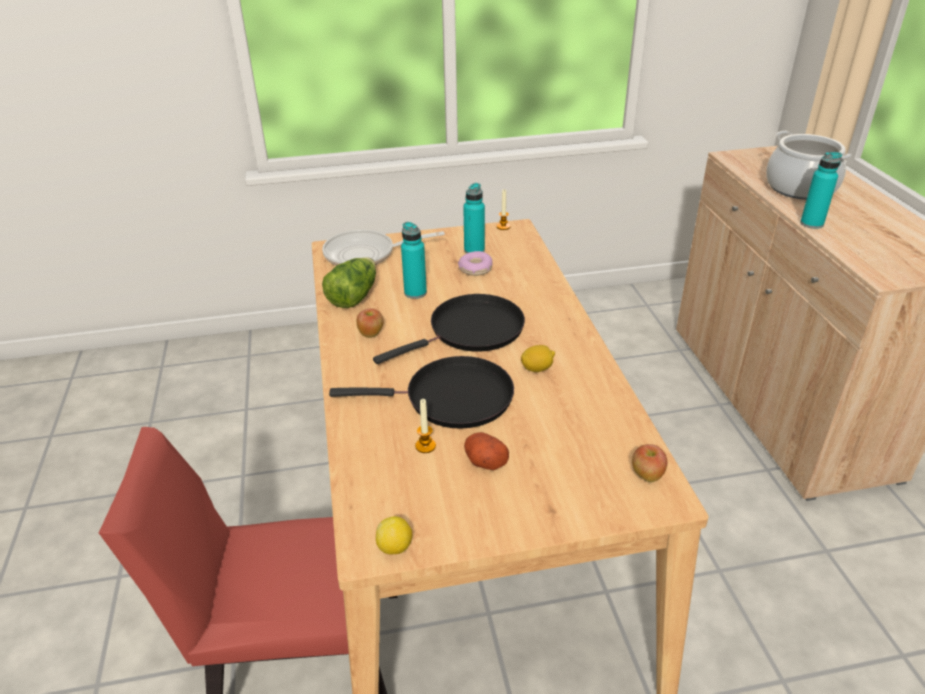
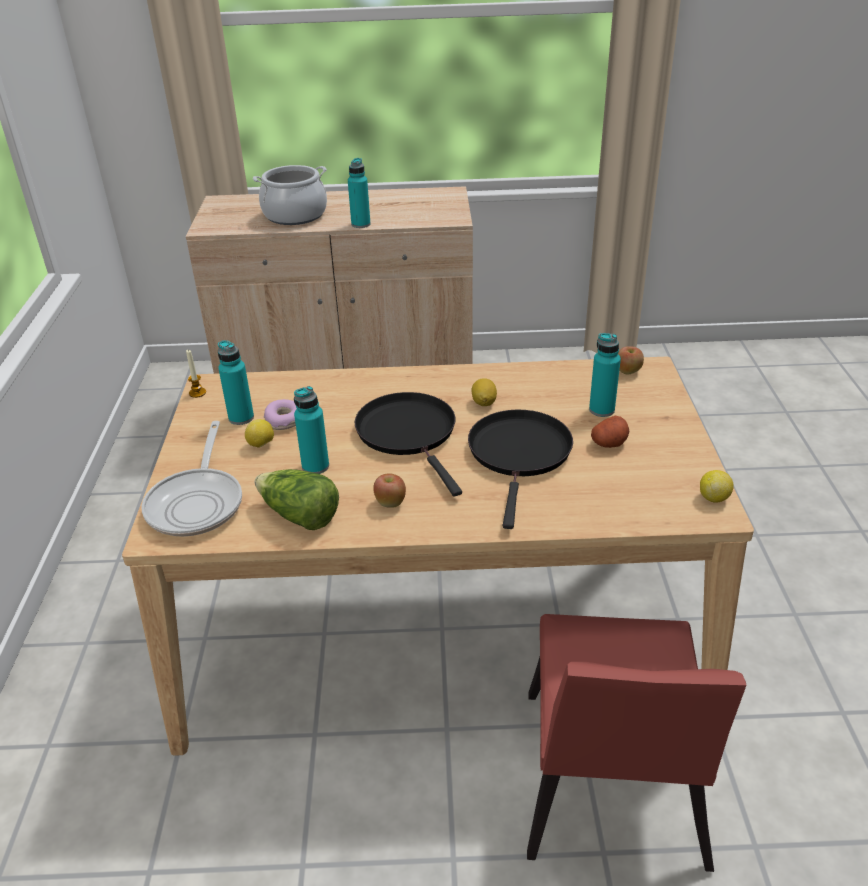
camera: 80 degrees left, 0 degrees up
(425, 446) = (587, 474): candle -> none
(439, 265) = (261, 445): none -> lemon
(550, 453) = (601, 410): none -> turquoise bottle

